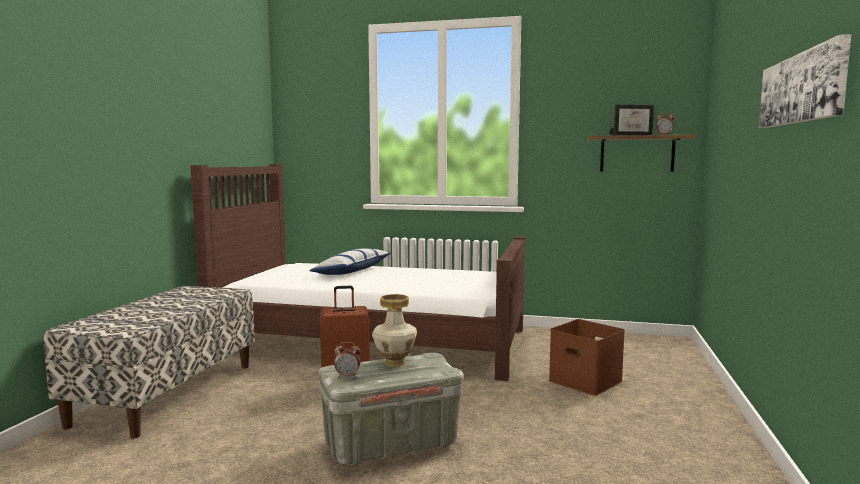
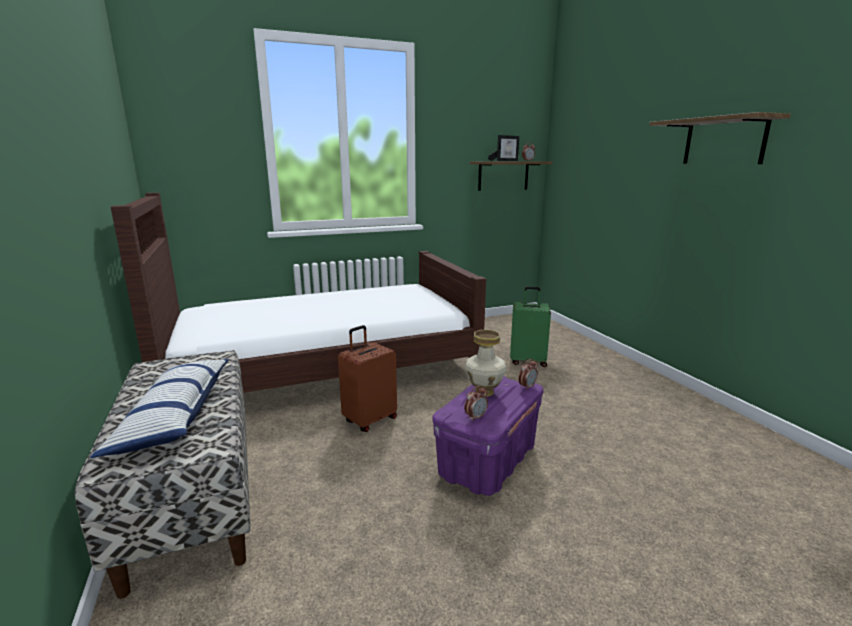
camera: 35 degrees left, 10 degrees up
(352, 271) = (290, 306): pillow -> pillow (174, 417)
(392, 443) = (488, 460): grey storage box -> purple storage box
(444, 370) = (527, 387): none -> alarm clock
(587, 381) = (528, 361): brown storage box -> green suitcase
(802, 88) = (724, 141): picture -> shelf

